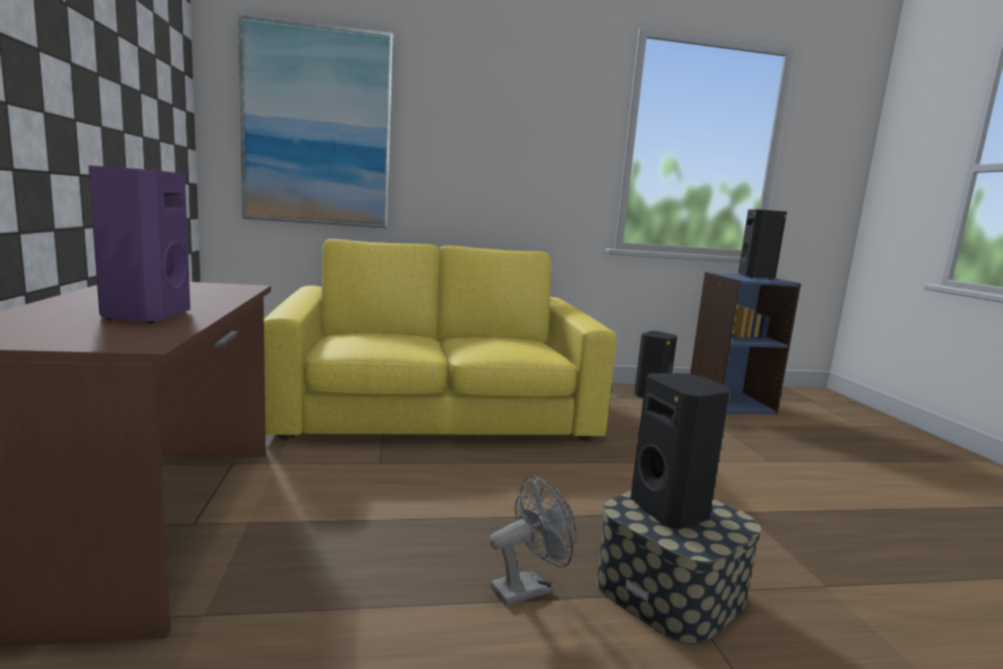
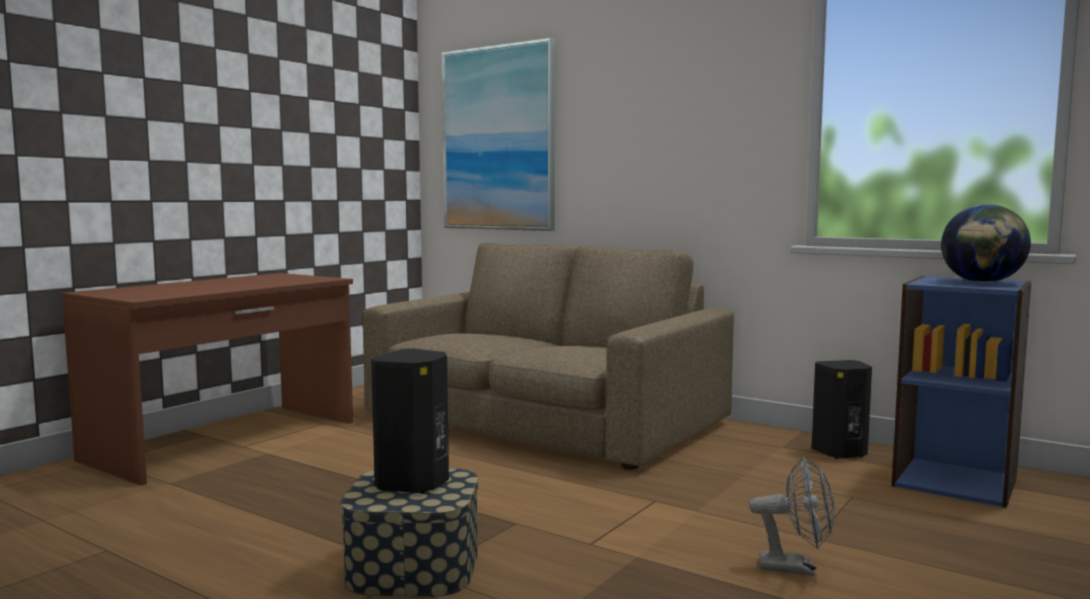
camera: 45 degrees right, 5 degrees down
(143, 316) = (198, 289): purple speaker -> none
(437, 409) = (544, 420): yellow sofa -> brown sofa
(528, 588) = (329, 529): grey fan -> grey fan (796, 568)
(757, 277) = (982, 282): black speaker -> globe

